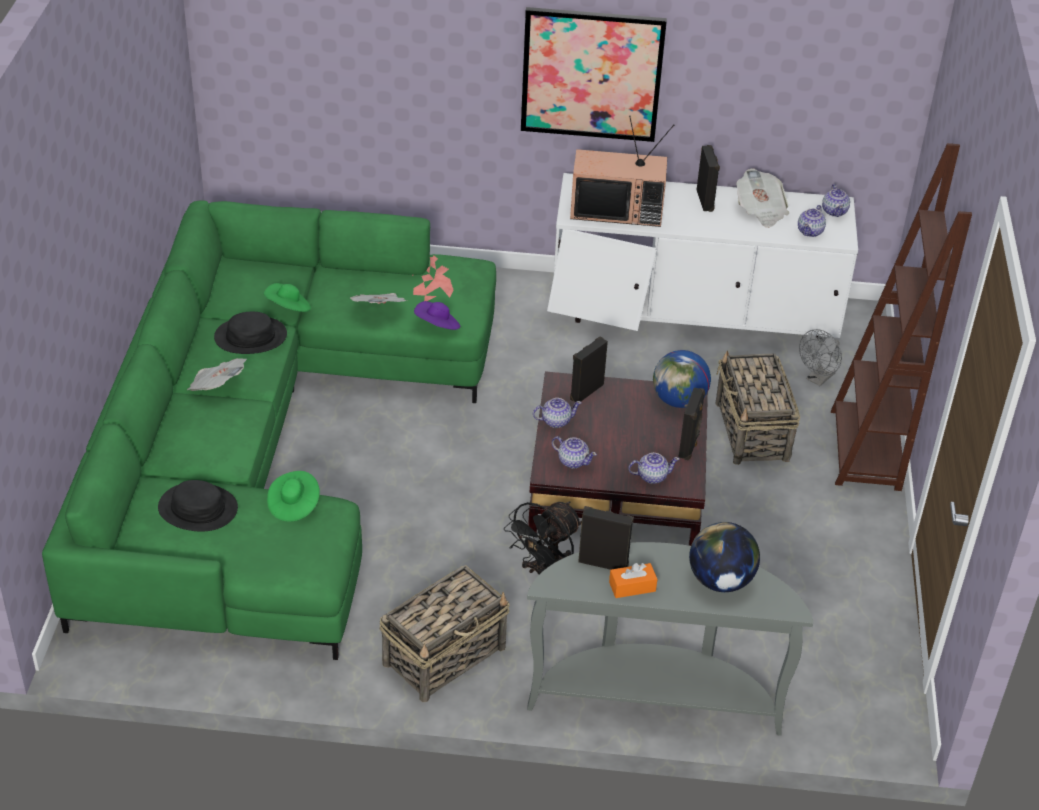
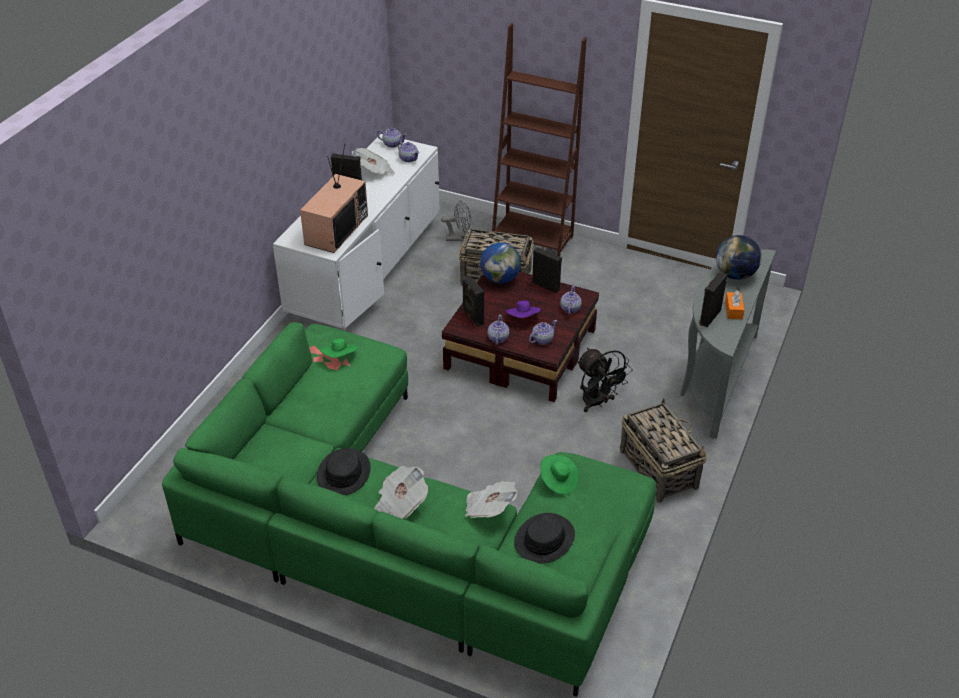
camera: 70 degrees left, 0 degrees up
(288, 308) = (315, 444): green hat -> green hat (340, 357)
(380, 310) = (348, 391): newspaper -> newspaper (489, 509)
(437, 326) = (383, 364): purple hat -> purple hat (523, 318)
(591, 74) = (265, 157): picture -> none
(818, 379) = (459, 237): grey fan -> grey fan turned 60 degrees counterclockwise

